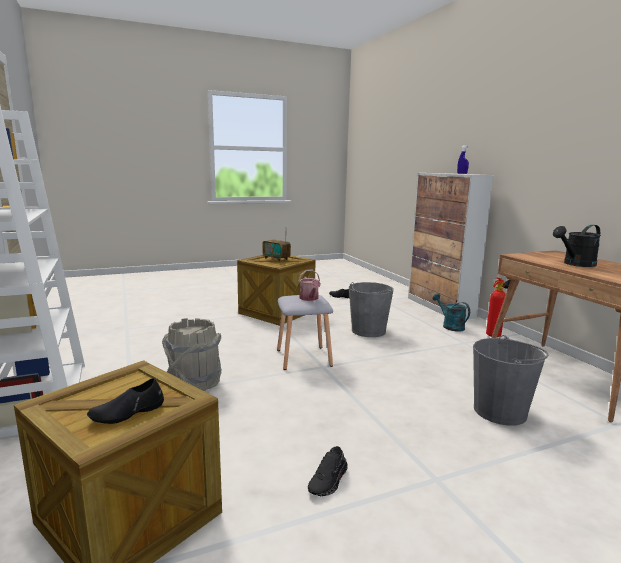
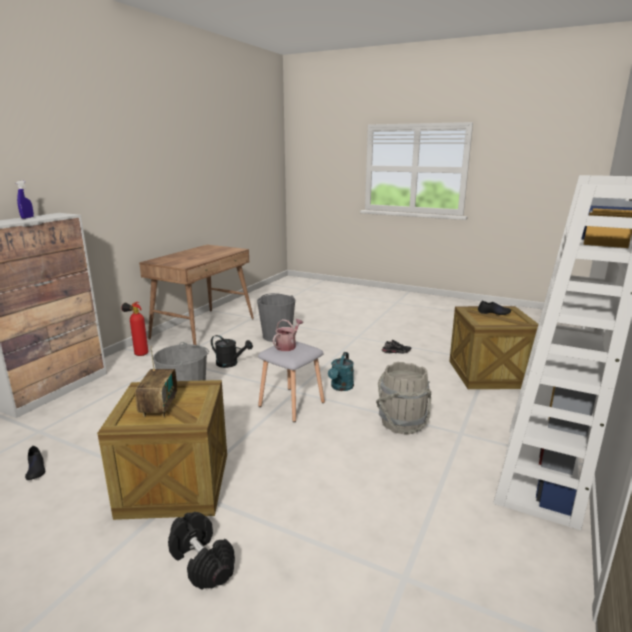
camera: 130 degrees left, 5 degrees up
(219, 307) = (201, 562): none -> black dumbbell
(450, 326) = (128, 373): turquoise watering can -> turquoise watering can (341, 387)
(576, 264) = (198, 256): black watering can -> black watering can (230, 364)

